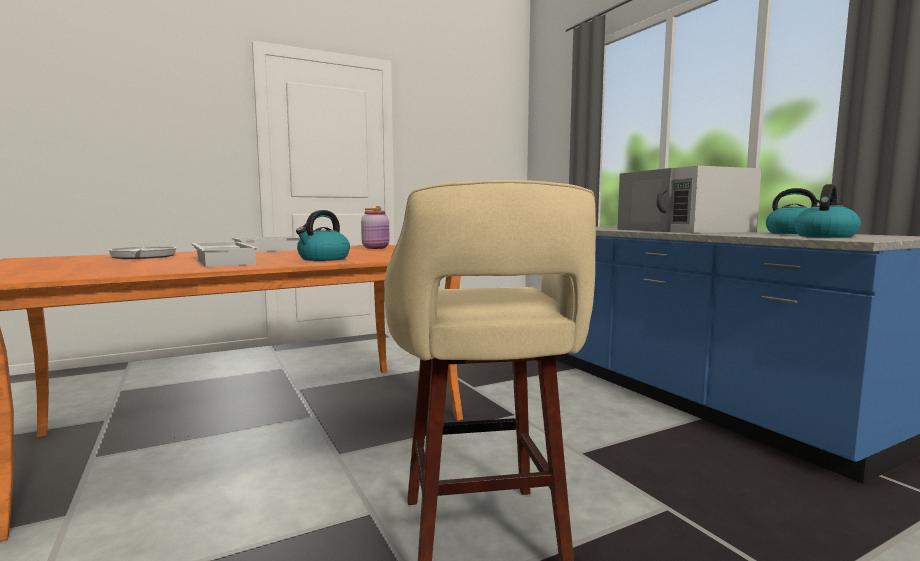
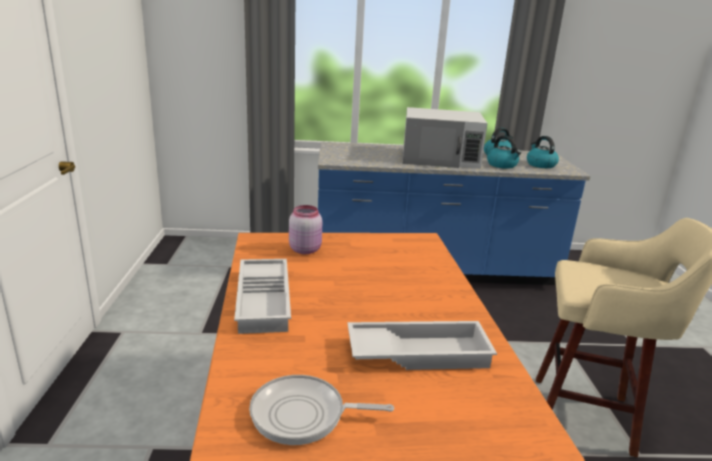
camera: 65 degrees left, 15 degrees up
(323, 259) = (433, 297): kettle -> kettle (502, 165)

